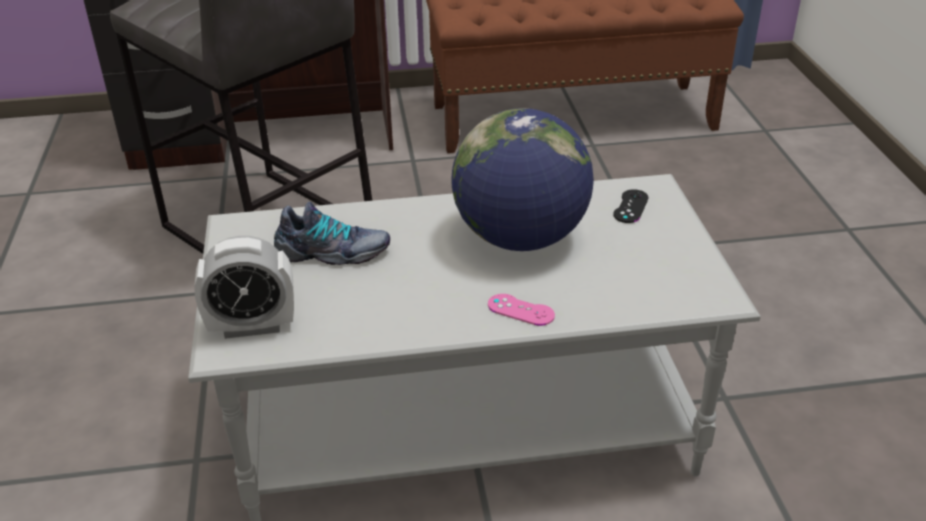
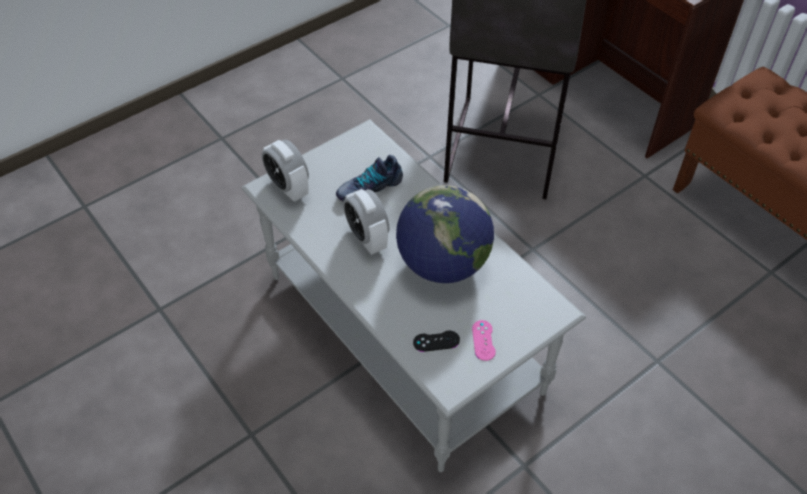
camera: 60 degrees right, 15 degrees up
(333, 253) = (369, 187): shoe -> shoe turned 90 degrees clockwise
(422, 284) = (367, 239): none -> alarm clock
(521, 310) = (372, 293): pink game controller -> pink game controller (483, 340)
(630, 206) = (521, 307): black game controller -> black game controller (436, 341)

